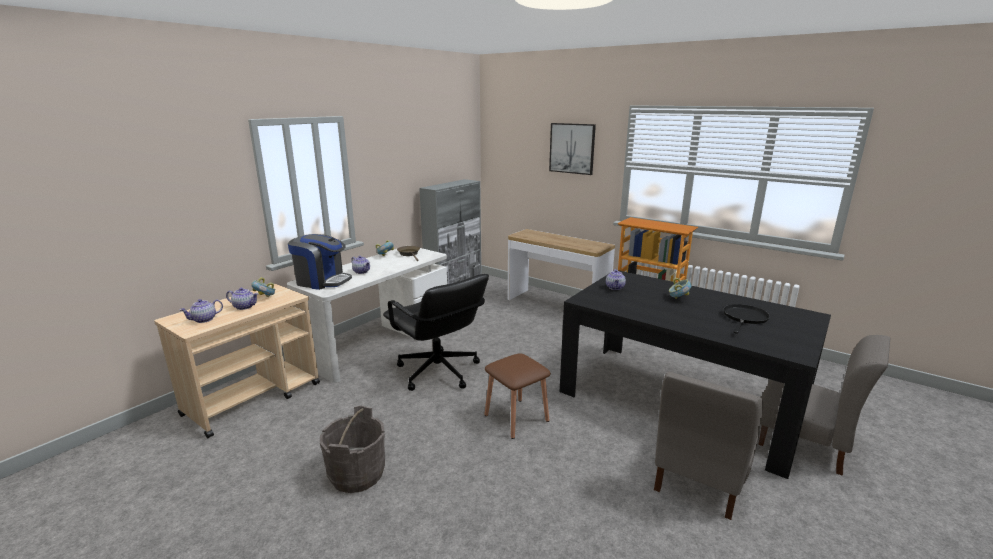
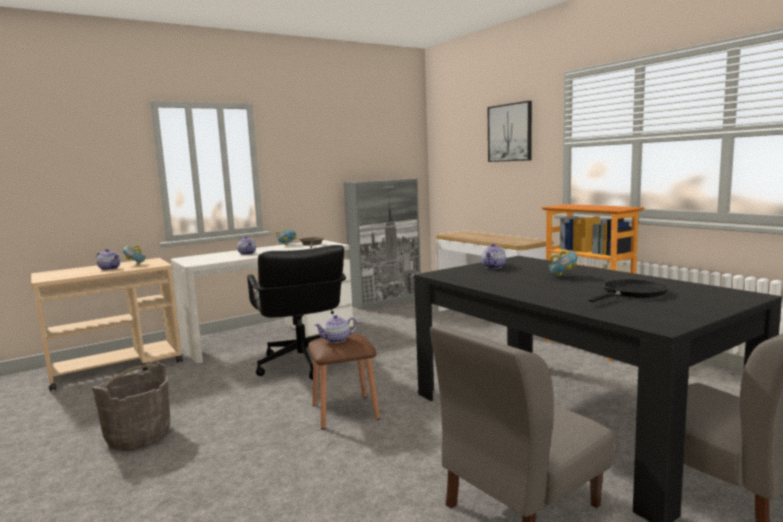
camera: 20 degrees right, 10 degrees down
(204, 320) = (65, 274): teapot -> teapot (337, 340)
(322, 281) = (202, 258): coffee machine -> none

